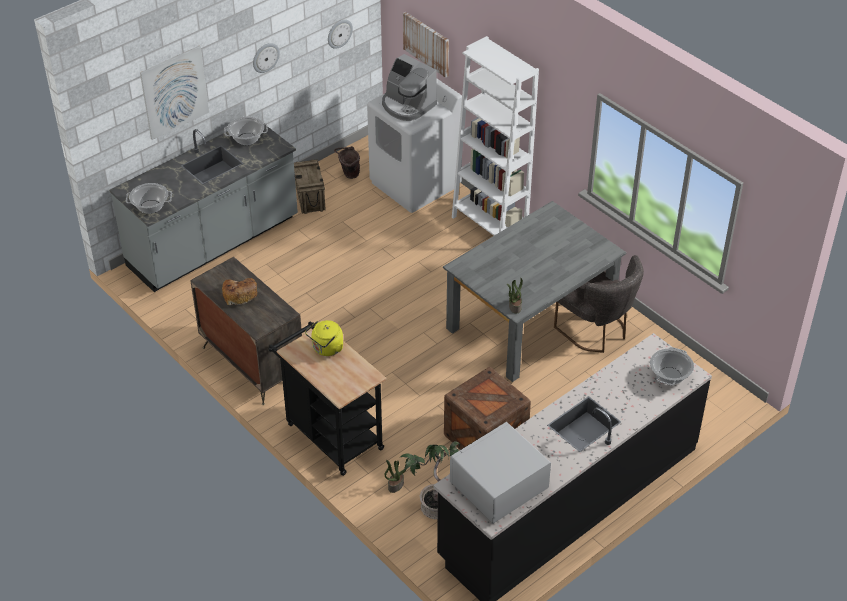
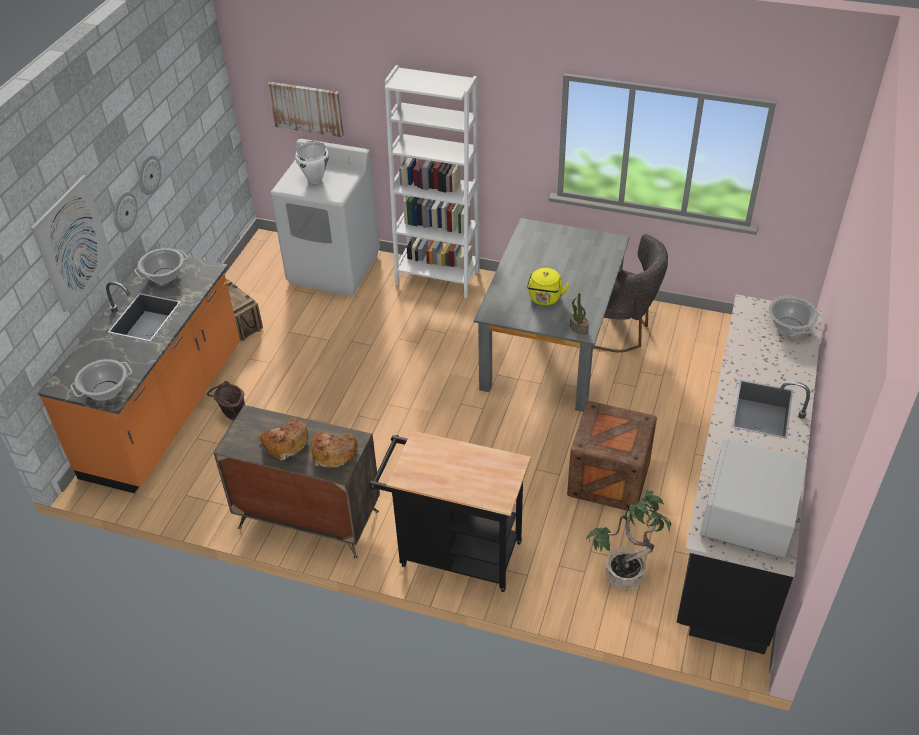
camera: 30 degrees left, 0 degrees up
(214, 244) = (166, 411): grey counter -> orange counter
(265, 315) = (334, 452): none -> bread
(326, 349) = (440, 456): yellow kettle -> yellow kettle (544, 299)
(339, 33) = (205, 129): wall clock -> wall clock (124, 211)
(348, 175) = (259, 285): brown bucket -> brown bucket (232, 416)
(395, 485) = (565, 573): potted plant -> none
(407, 105) = (315, 180): coffee machine -> white cooking pot

